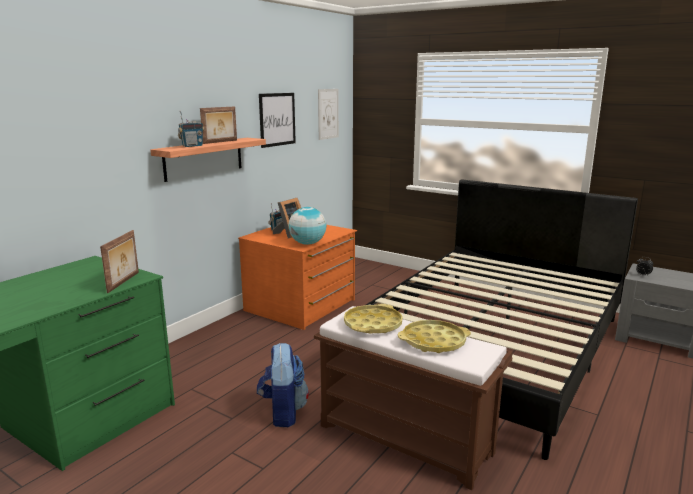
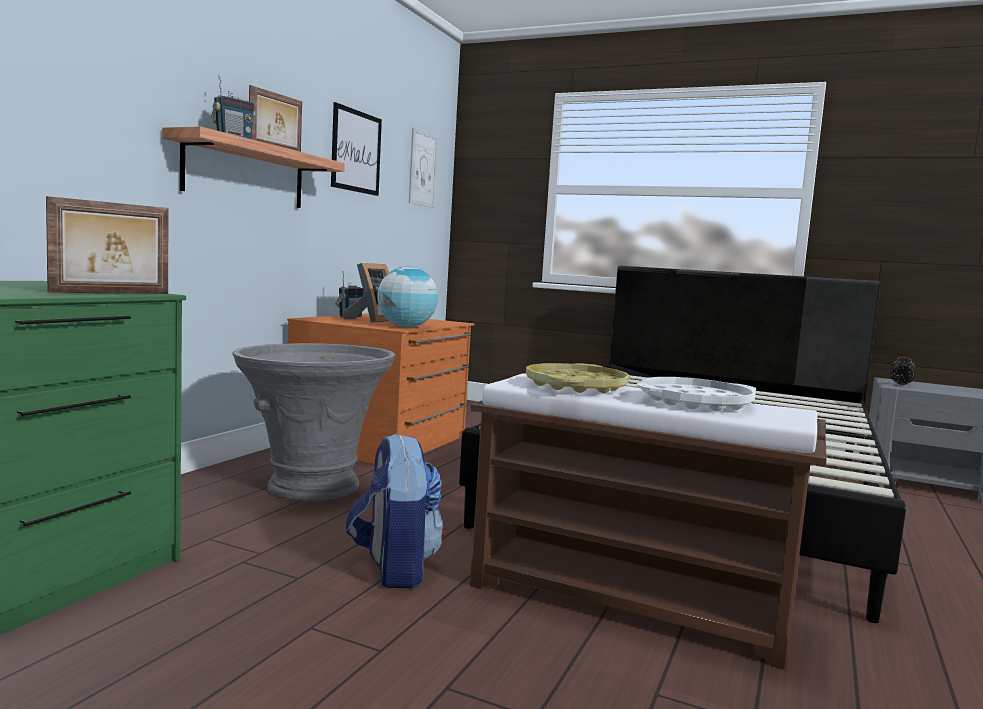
camera: 10 degrees left, 10 degrees down
(124, 282) = (111, 293): picture frame -> picture frame turned 45 degrees clockwise
(252, 347) = (311, 487): none -> grey planter
(434, 341) = (695, 402): yellow tray -> white tray

